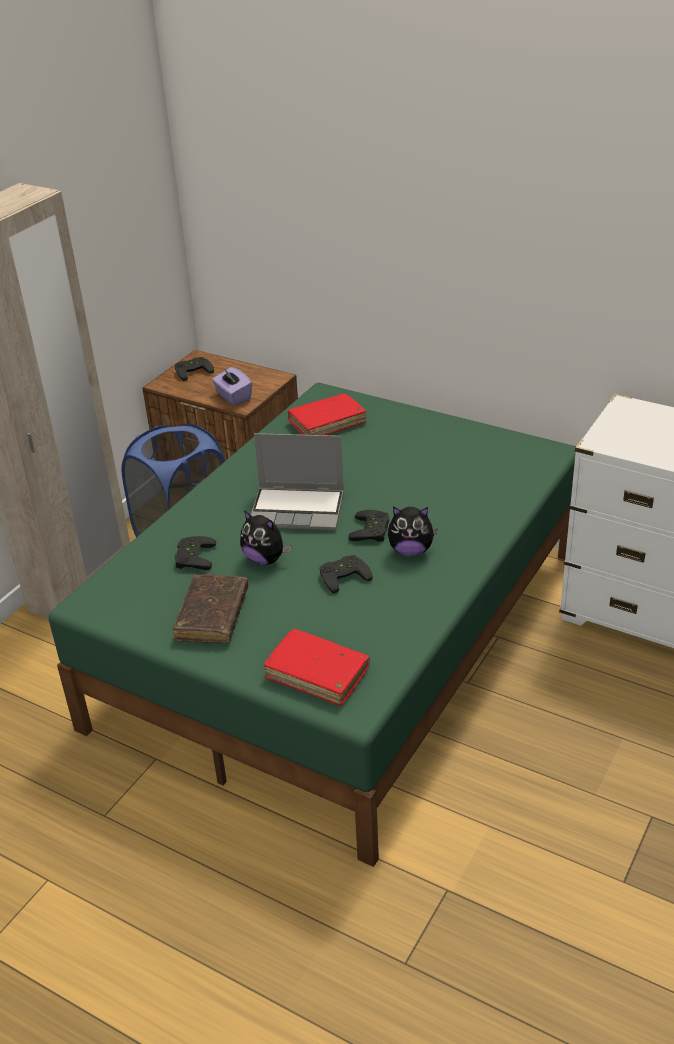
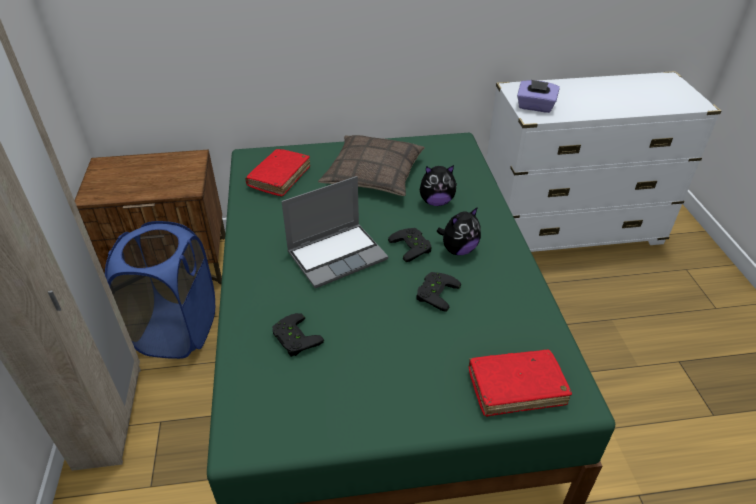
camera: 40 degrees left, 5 degrees up
(193, 370) = (109, 175): black game controller -> none
(212, 616) = (374, 385): brown book -> none
(233, 397) = (172, 185): purple tissue box -> purple tissue box (535, 107)
(265, 559) = (359, 309): plush toy -> plush toy (436, 202)
(416, 452) = (373, 175): none -> pillow

